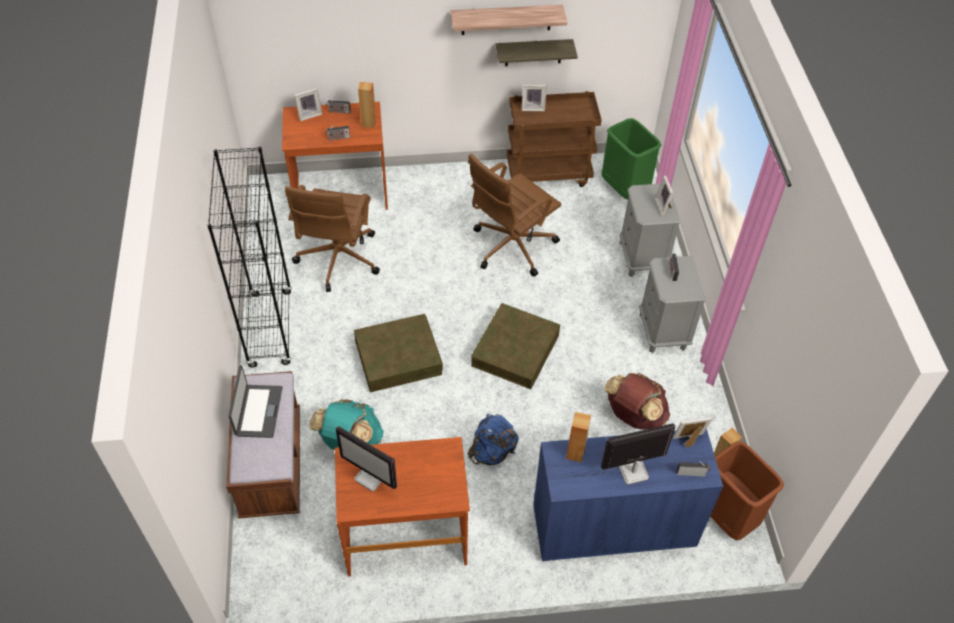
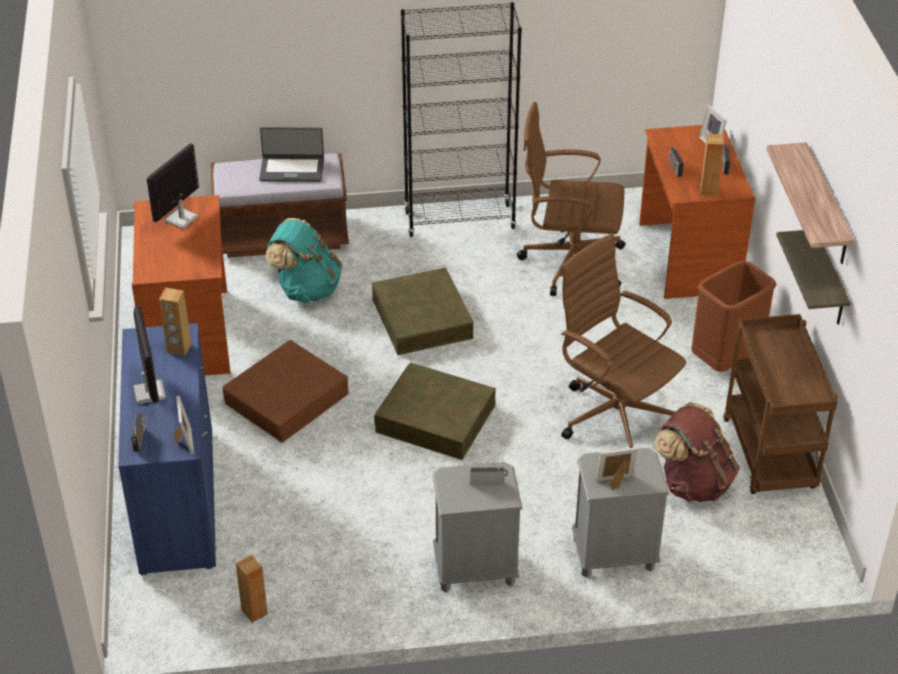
camera: 90 degrees right, 10 degrees down
(492, 452) = (287, 398): blue backpack -> brown storage box
(533, 107) = (791, 344): picture frame -> none
(625, 189) = (756, 543): green trash can -> none
(634, 416) = (332, 529): brown backpack -> brown backpack (693, 482)
(726, 517) = (177, 610): brown trash can -> brown trash can (725, 359)

